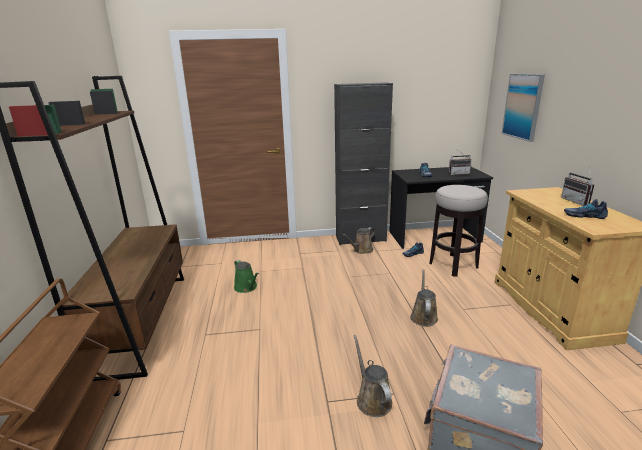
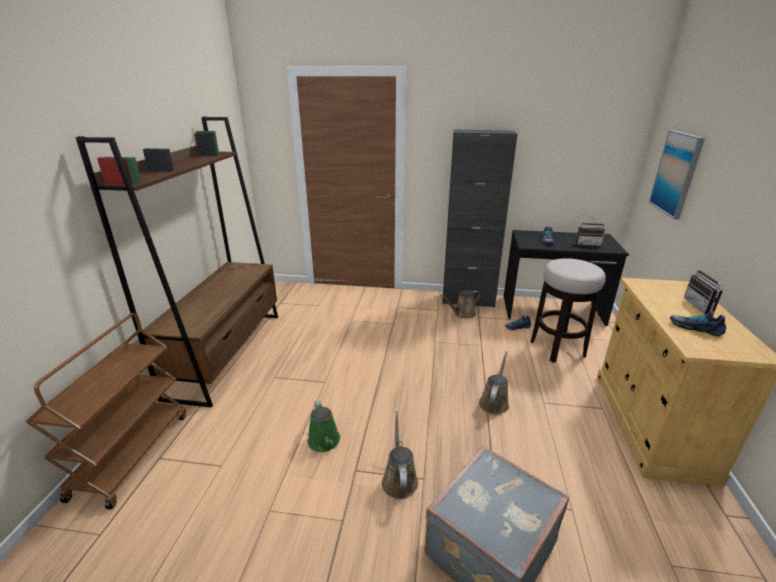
camera: 15 degrees right, 5 degrees up
(246, 287) = (330, 336): green watering can -> green watering can (325, 442)

